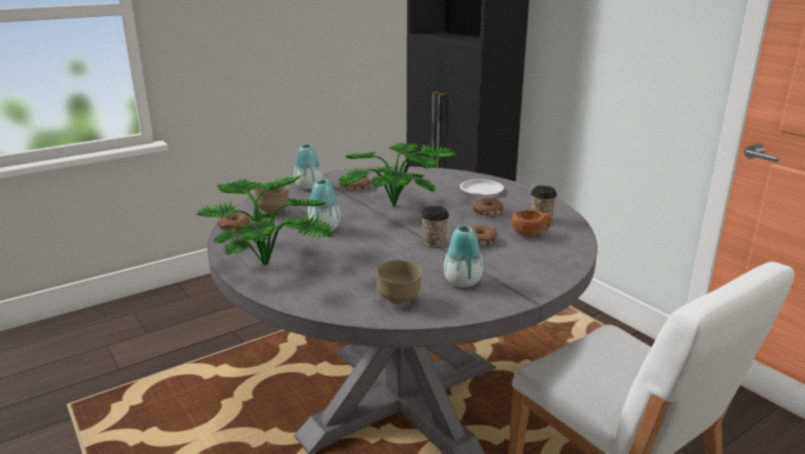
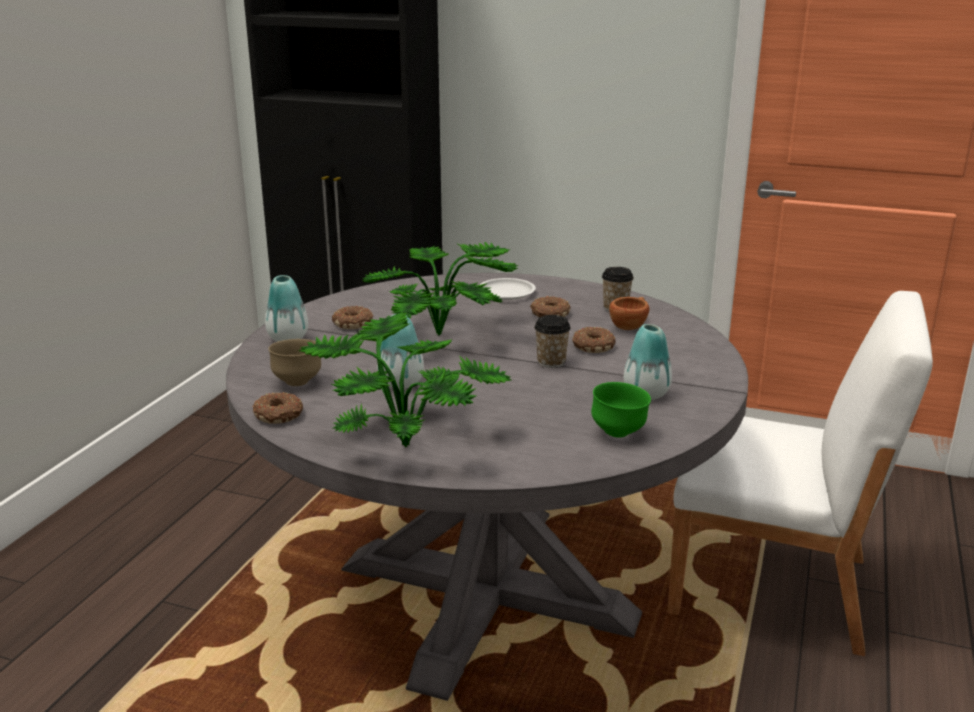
camera: 35 degrees left, 0 degrees up
(399, 301) = (619, 433): brown bowl -> green bowl

